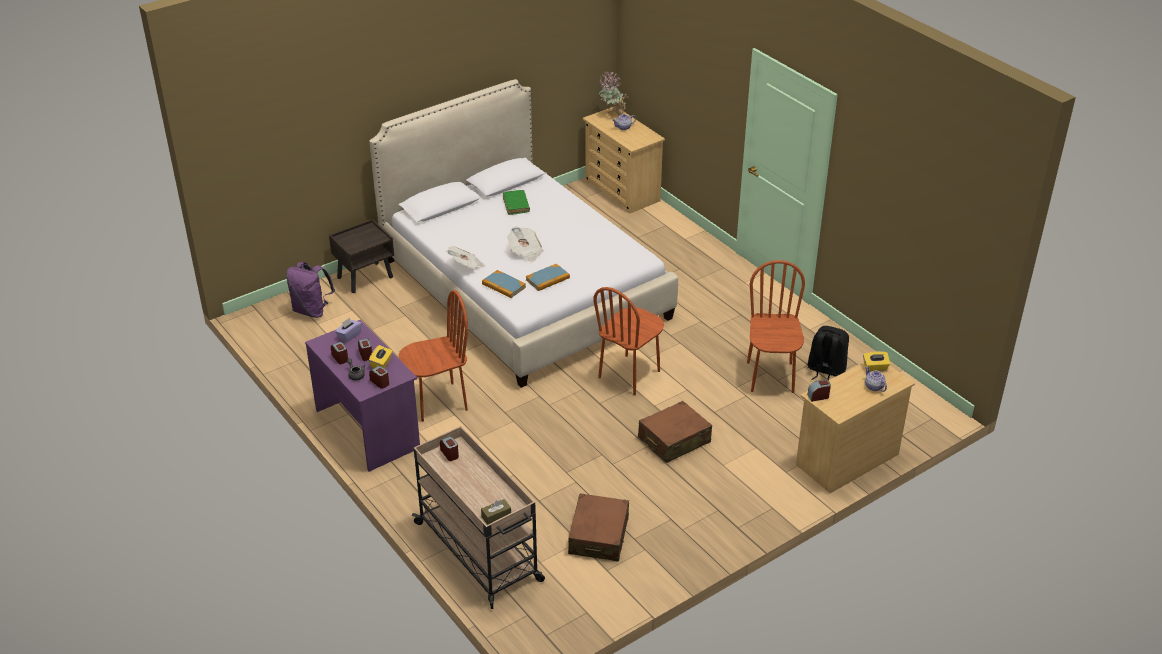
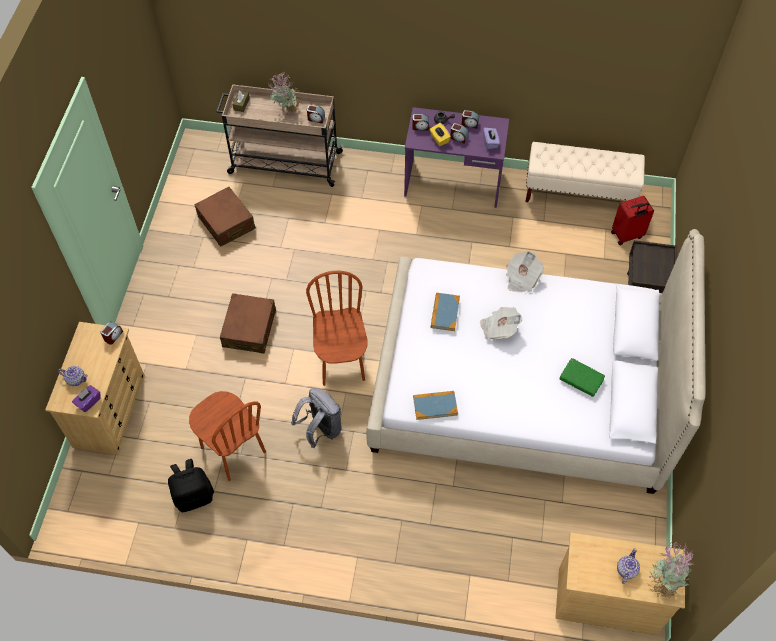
camera: 135 degrees right, 20 degrees up
(292, 355) = (579, 194): none -> beige bench
(312, 310) = (627, 235): purple backpack -> red suitcase
(438, 402) = (439, 234): brown chair -> none
(466, 477) = (287, 112): none -> potted plant
(503, 286) = (467, 279): book -> book (435, 406)
(692, 349) = (321, 429): none -> grey backpack
(875, 367) = (88, 402): yellow tissue box -> purple tissue box

